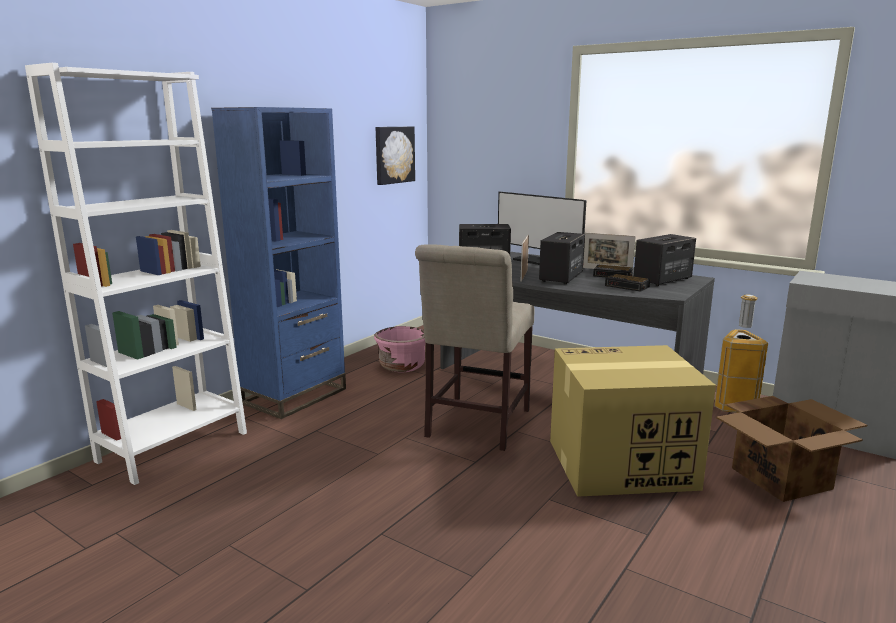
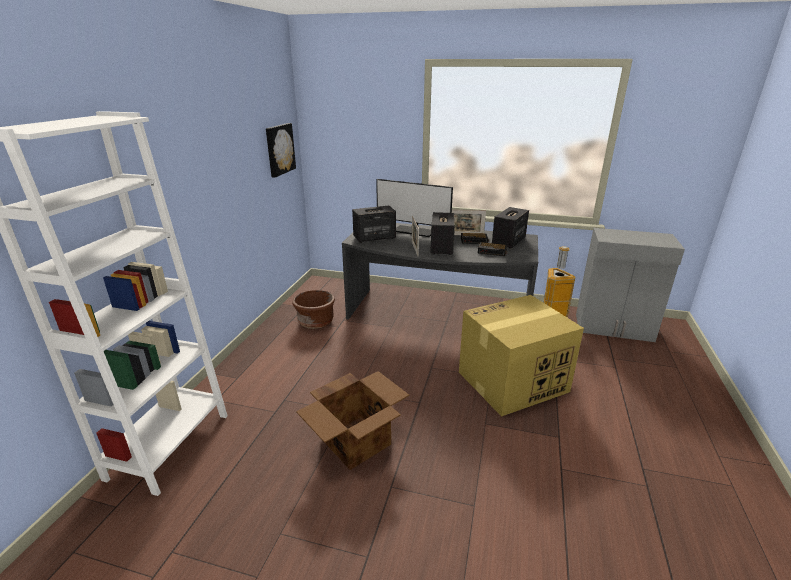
camera: 20 degrees left, 10 degrees up
(295, 396) = (246, 368): blue bookcase -> none
(402, 366) = (315, 322): pink planter -> brown planter
(475, 425) = (401, 369): beige chair -> none
(782, 478) = (607, 371): cardboard box -> cardboard box (357, 441)

